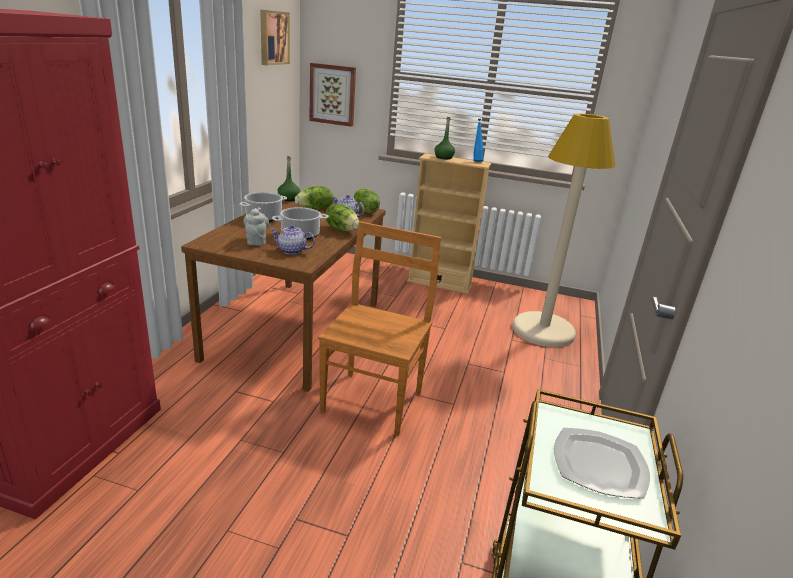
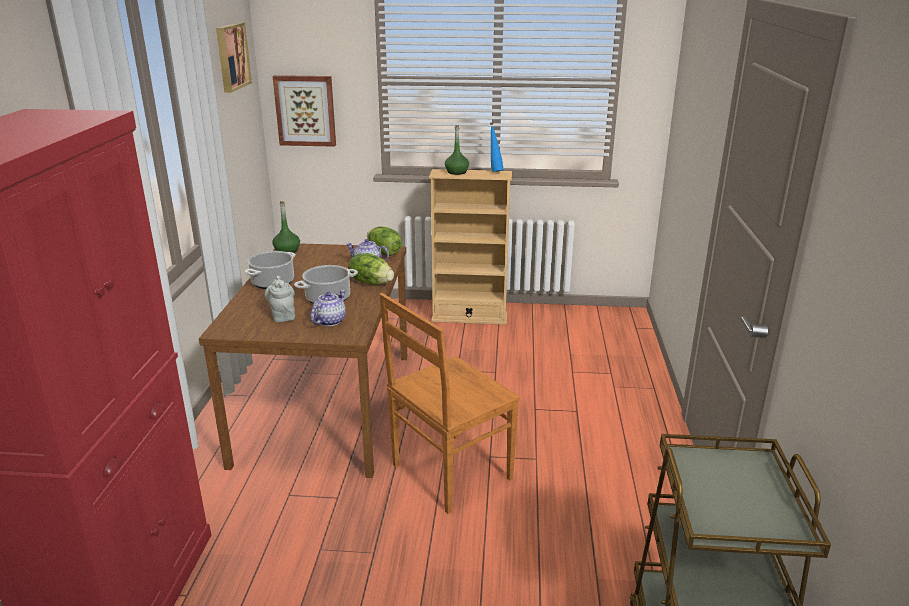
camera: 10 degrees left, 0 degrees up
(291, 251) = (329, 321): teapot -> teapot turned 120 degrees clockwise
(315, 209) = (325, 260): lettuce -> none
(373, 400) = (449, 473): brown chair -> brown chair turned 135 degrees counterclockwise
(543, 330) = (603, 354): beige floor lamp -> none
(598, 464) = (739, 495): plate -> none

